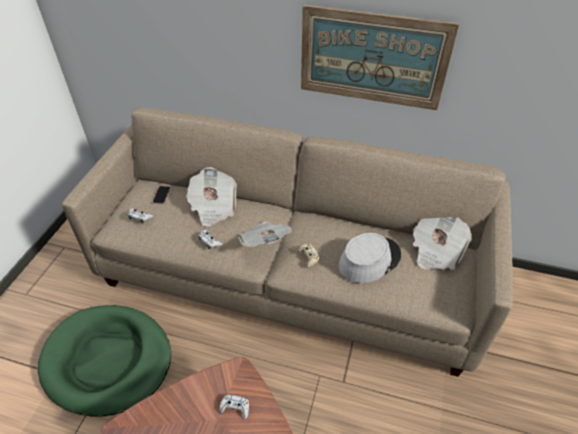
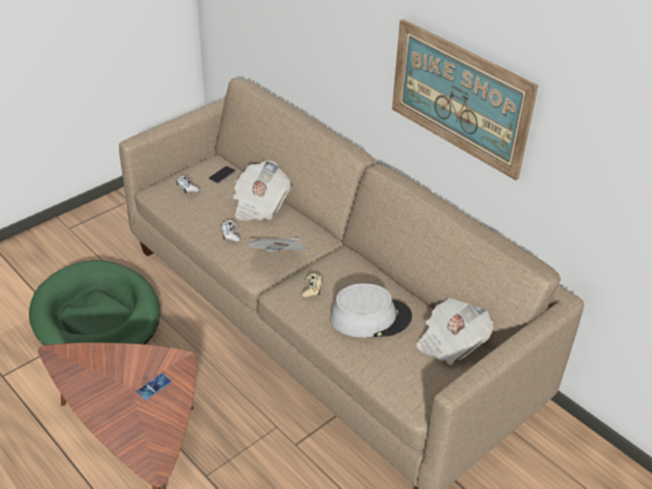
camera: 30 degrees right, 5 degrees down
(235, 408) = (154, 387): white game controller -> phone

